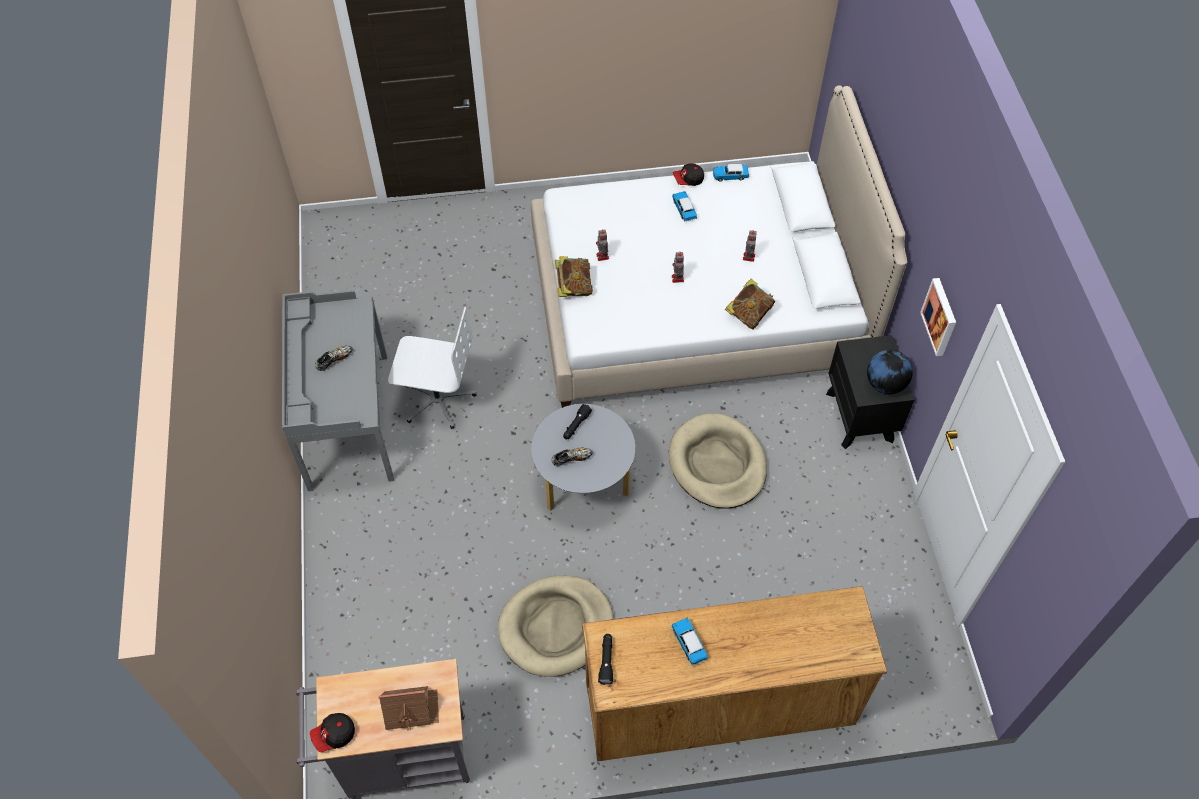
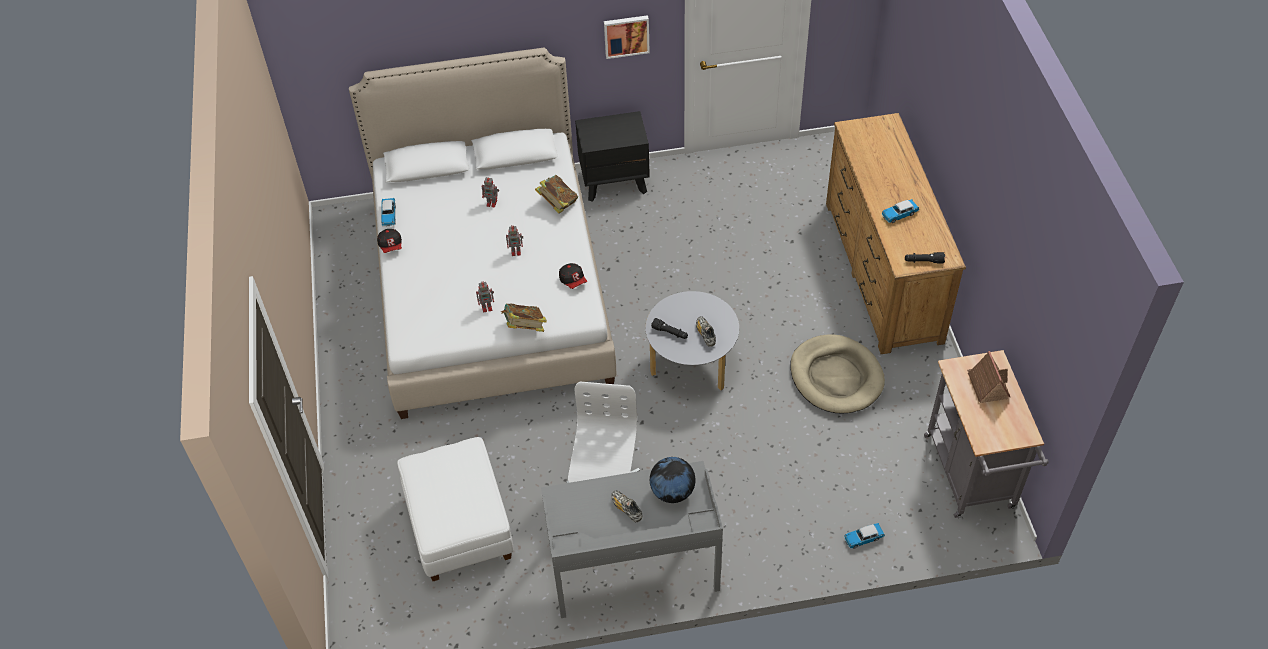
camera: 90 degrees left, 5 degrees down
(334, 735) = (1021, 434): cap -> cap (573, 280)
(414, 288) = (459, 526): none -> white ottoman
(684, 209) = (430, 248): toy car -> toy car (863, 538)
(717, 464) = (667, 272): beige dog bed -> none
(885, 384) = (625, 126): globe -> globe (672, 492)

